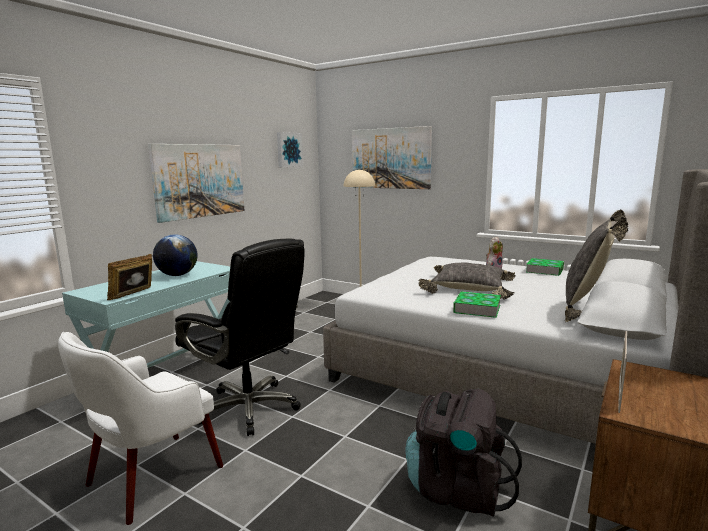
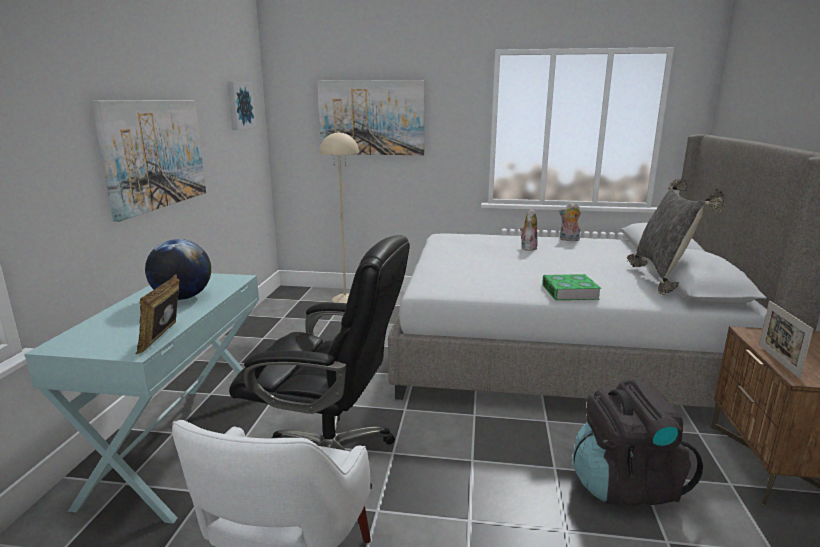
camera: 25 degrees left, 5 degrees up
(469, 287) = (527, 267): pillow -> none
(544, 270) = (568, 240): book -> plush toy

